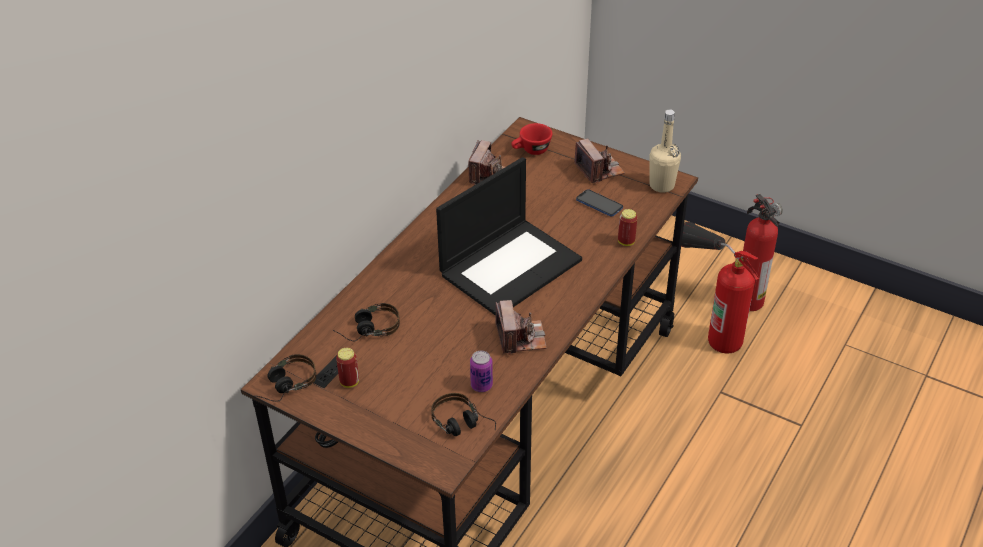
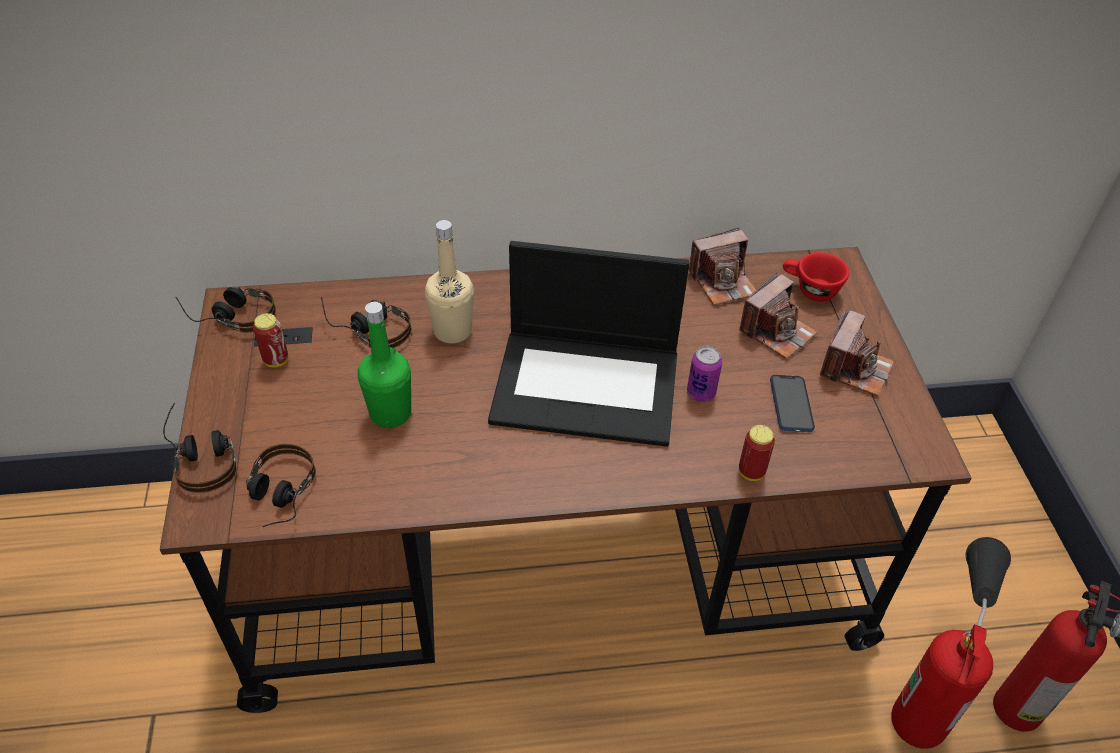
camera: 50 degrees right, 5 degrees up
(396, 447) = (202, 456): none -> headphones
(447, 352) = (390, 413): none -> green bottle
(481, 385) = (359, 475): can -> can (701, 393)
(520, 338) = (472, 465): camera -> camera (776, 332)
(661, 185) = (904, 447): beige bottle -> beige bottle (452, 331)

